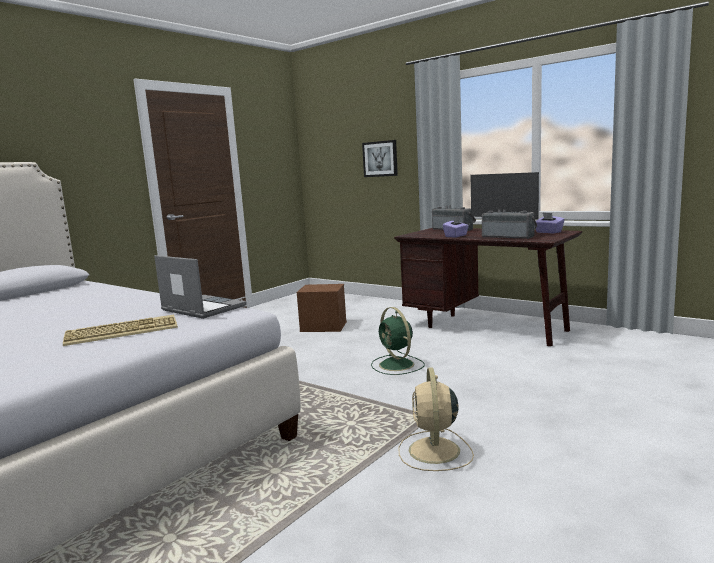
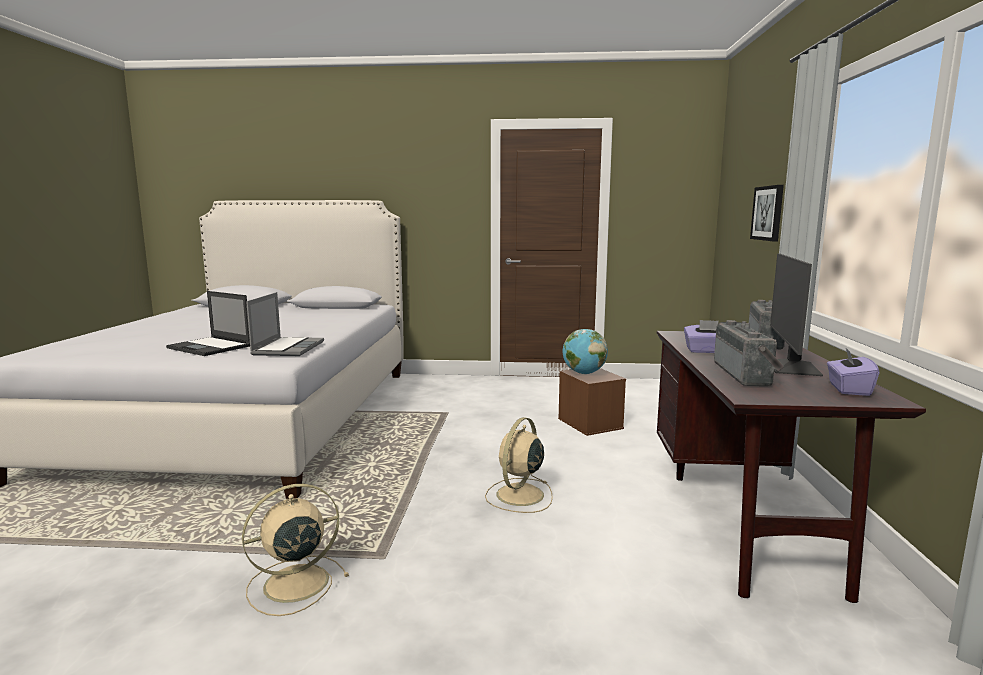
camera: 55 degrees right, 0 degrees up
(123, 331) = (210, 347): keyboard -> laptop
(315, 288) = (584, 373): none -> globe
(397, 365) = (519, 496): green fan -> beige fan

